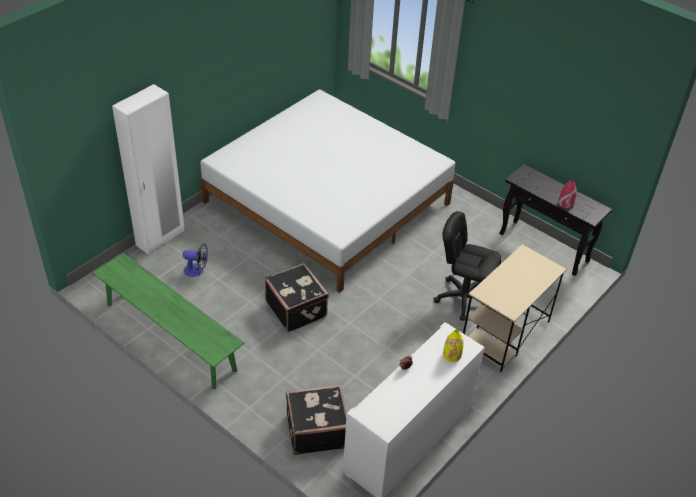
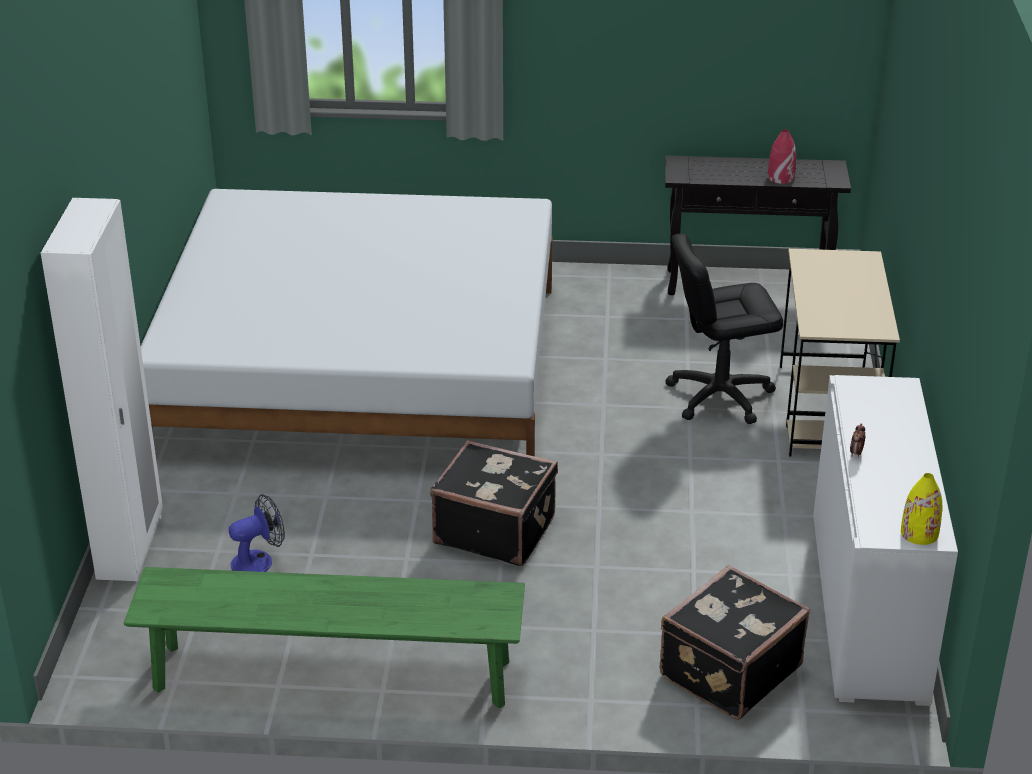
camera: 35 degrees left, 10 degrees down
(452, 354) = (893, 406): yellow vase -> yellow vase (919, 533)

